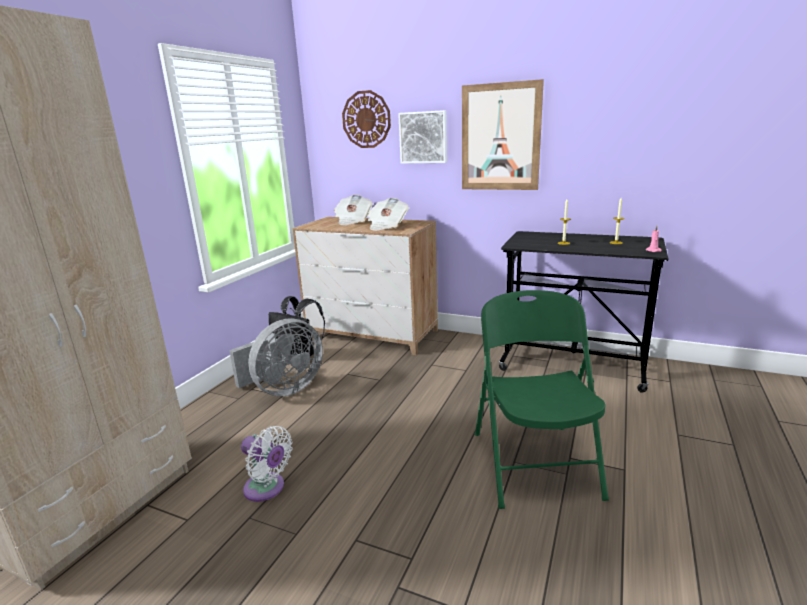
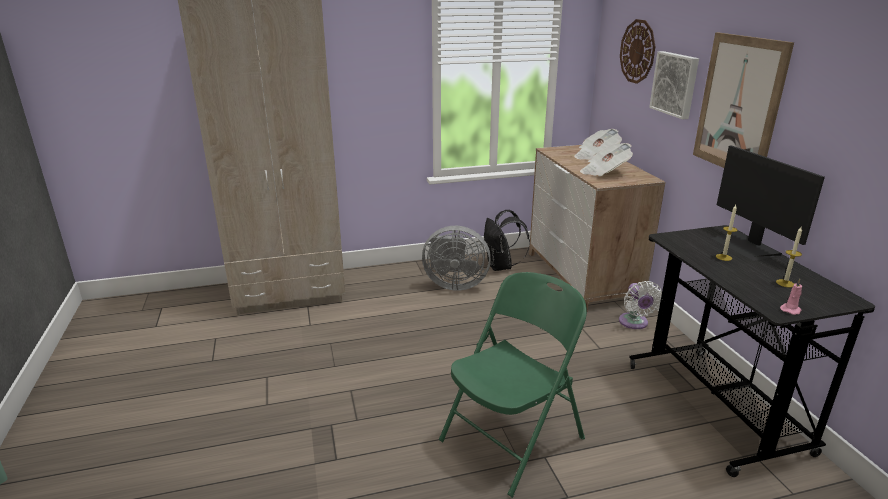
camera: 50 degrees right, 5 degrees up
(267, 489) = (357, 335): white fan -> white fan (634, 323)
(554, 235) = (746, 246): none -> monitor

